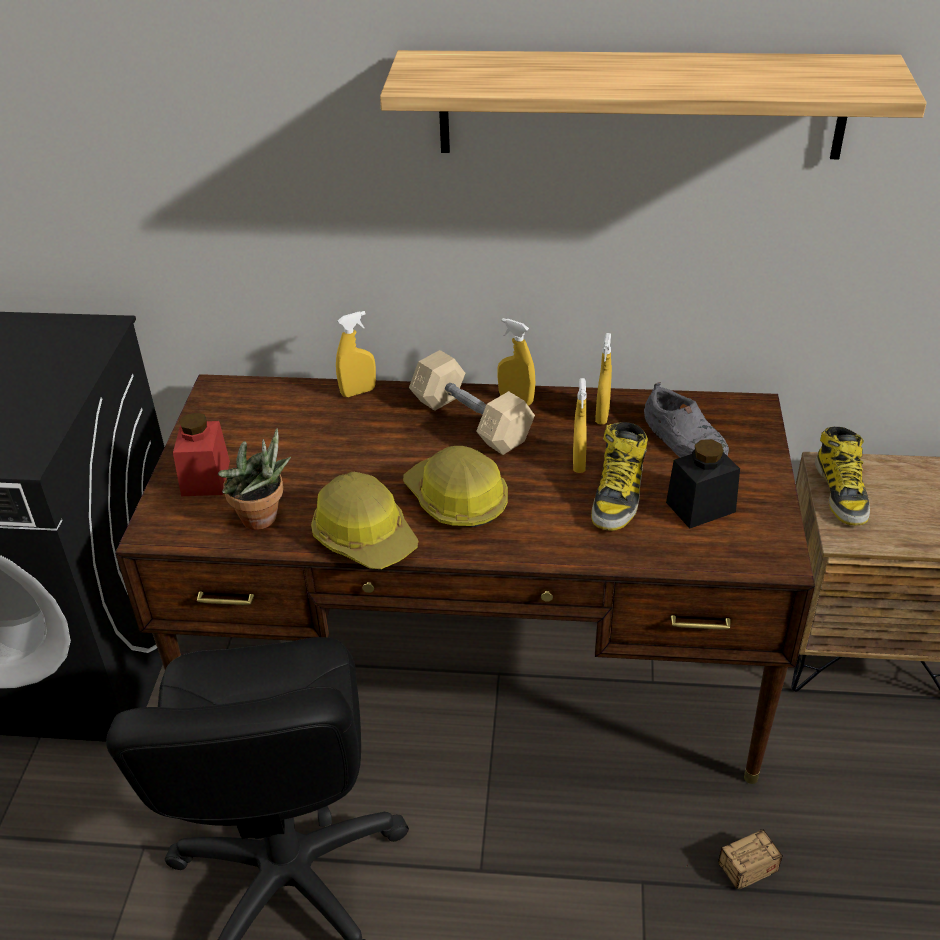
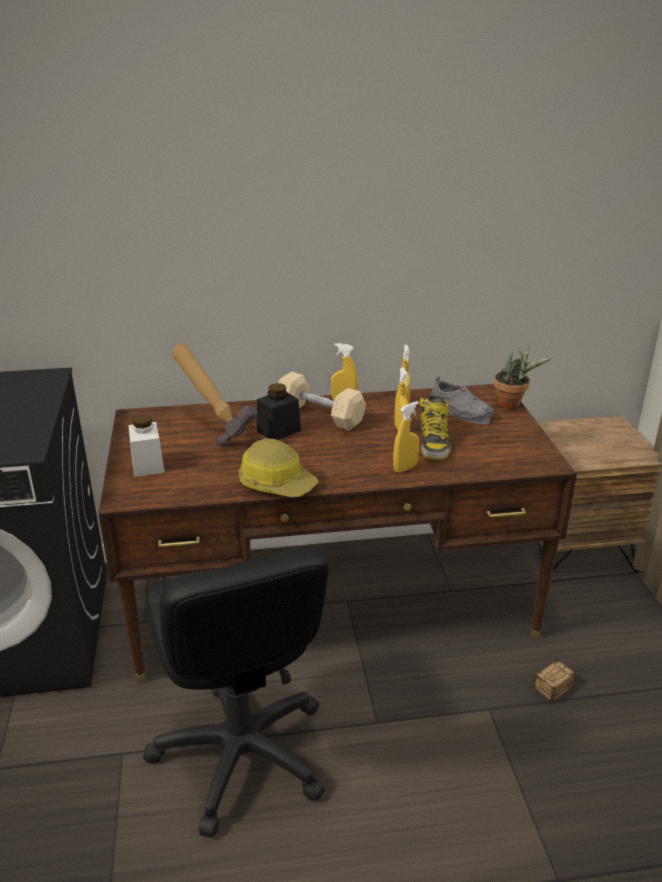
camera: 15 degrees left, 10 degrees down
(205, 478) = (148, 465): red jar -> white jar
(264, 520) = (201, 483): potted plant -> potted plant (512, 404)
(318, 430) = (217, 430): none -> hammer
(358, 392) = (235, 408): yellow spray bottle -> yellow spray bottle (405, 468)
(456, 500) = (330, 457): hard hat -> none
(640, 104) = (416, 194): shelf -> none
(700, 507) = (488, 443): black jar -> black jar (278, 431)
(841, 492) = (555, 440): boot -> none

